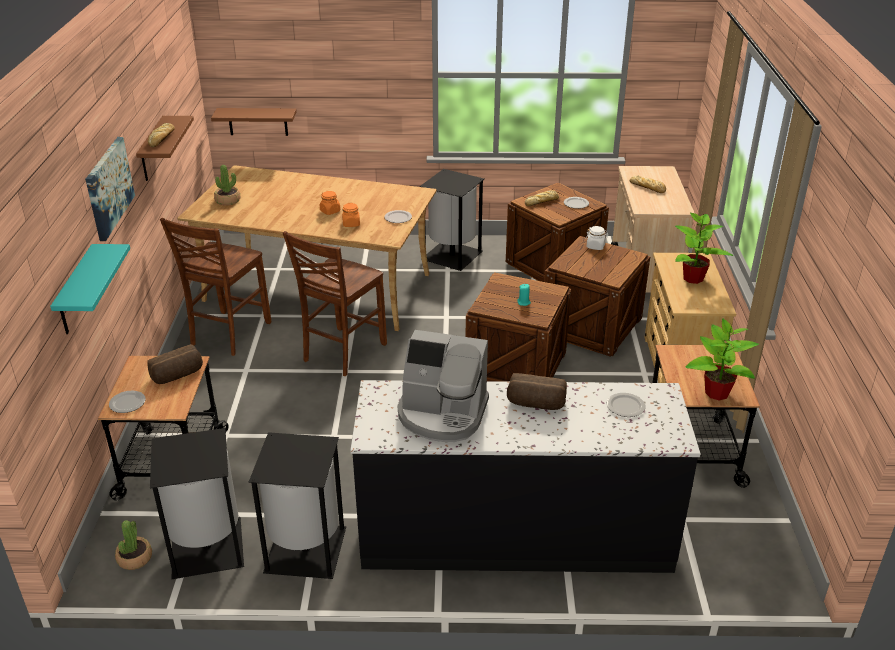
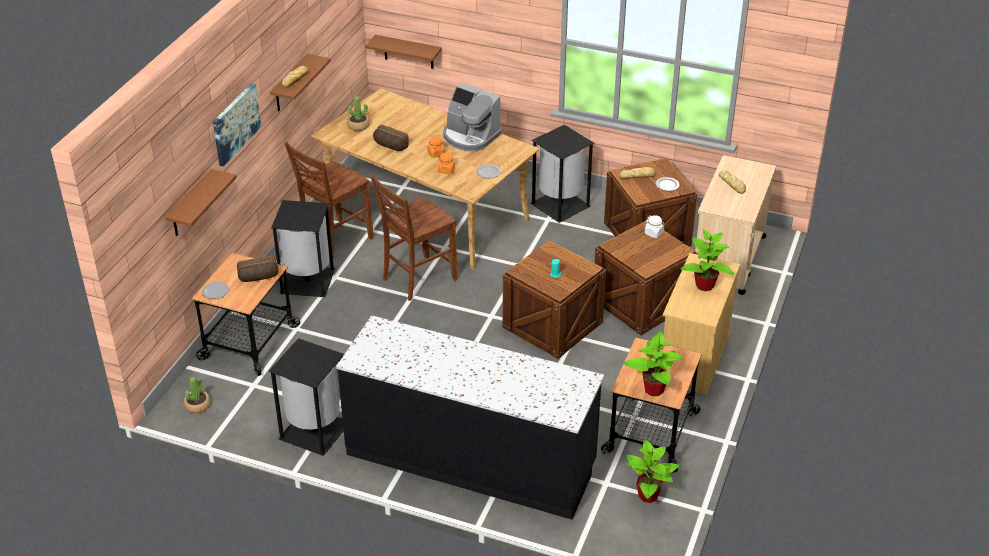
camera: 20 degrees right, 5 degrees up
(76, 291) = (190, 205): turquoise shelf -> brown shelf
(206, 549) = (247, 411): black trash can -> black trash can (306, 281)
(442, 414) = (413, 356): coffee machine -> coffee machine (470, 137)
(535, 404) = (484, 364): bread -> bread (390, 146)
(625, 406) = (549, 382): plate -> none
(737, 521) = (648, 496): none -> potted plant

